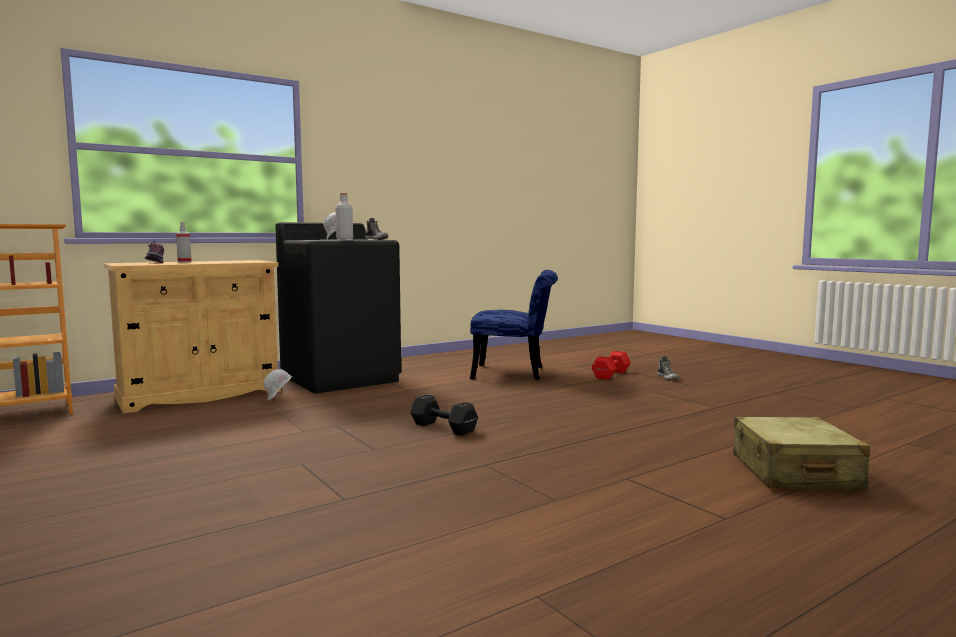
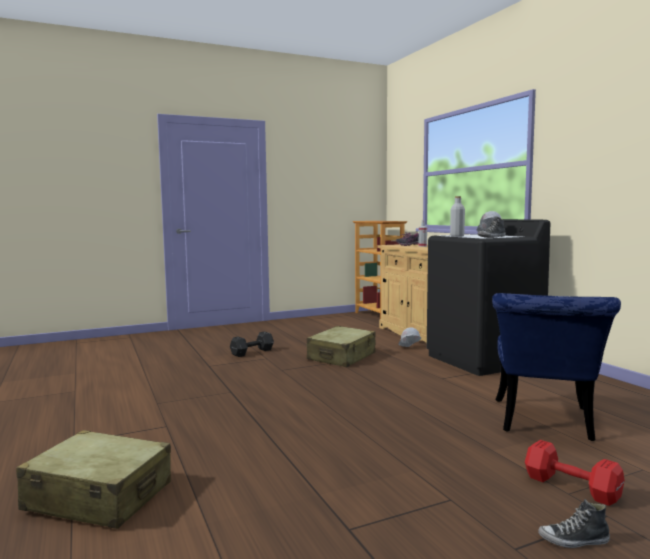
camera: 100 degrees right, 0 degrees up
(309, 424) = (342, 357): none -> beige suitcase
(442, 427) = (320, 385): black dumbbell -> black dumbbell (253, 352)

